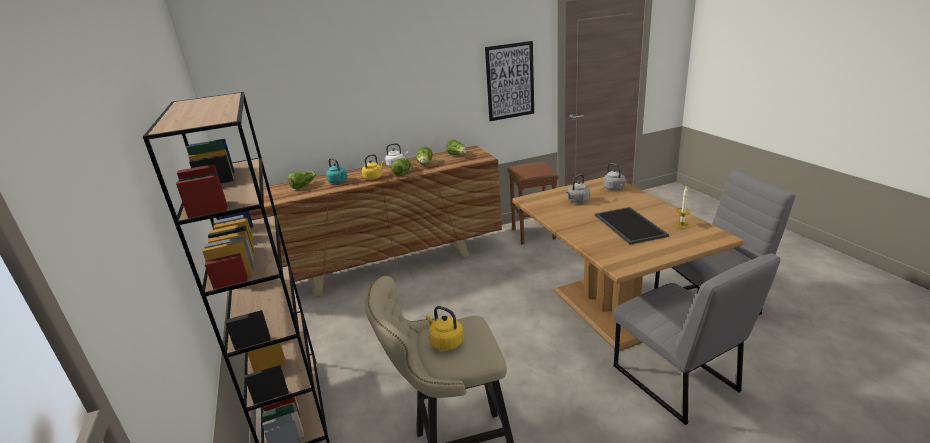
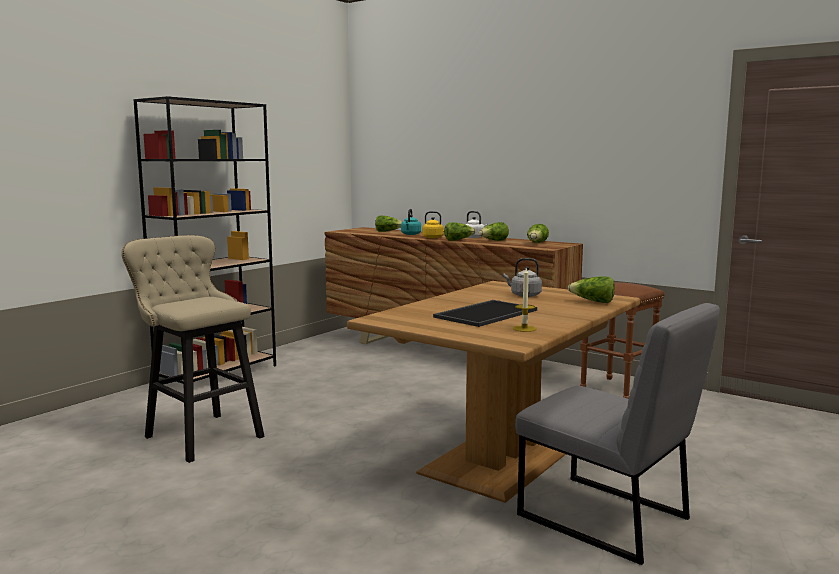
camera: 55 degrees right, 15 degrees down
(445, 342) = (196, 300): yellow kettle -> none
(510, 81) = (643, 167): picture -> none
(614, 188) = (593, 301): grey kettle -> lettuce
(677, 380) = (394, 515): grey chair -> none

